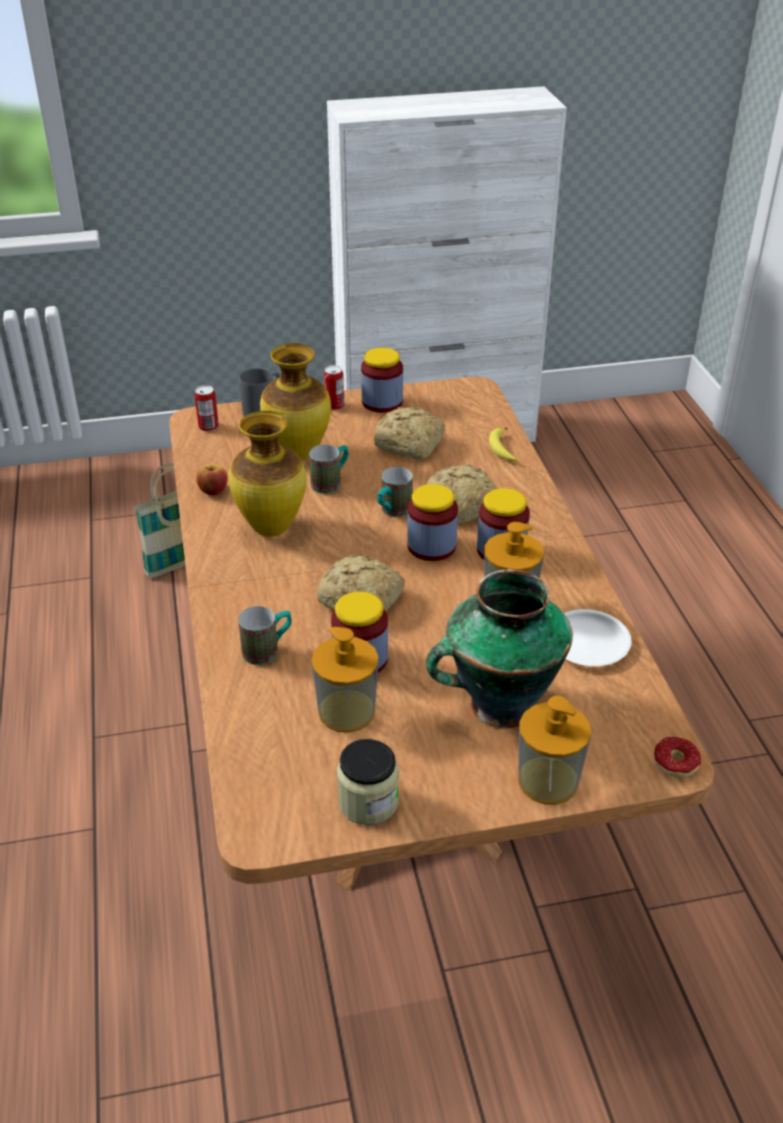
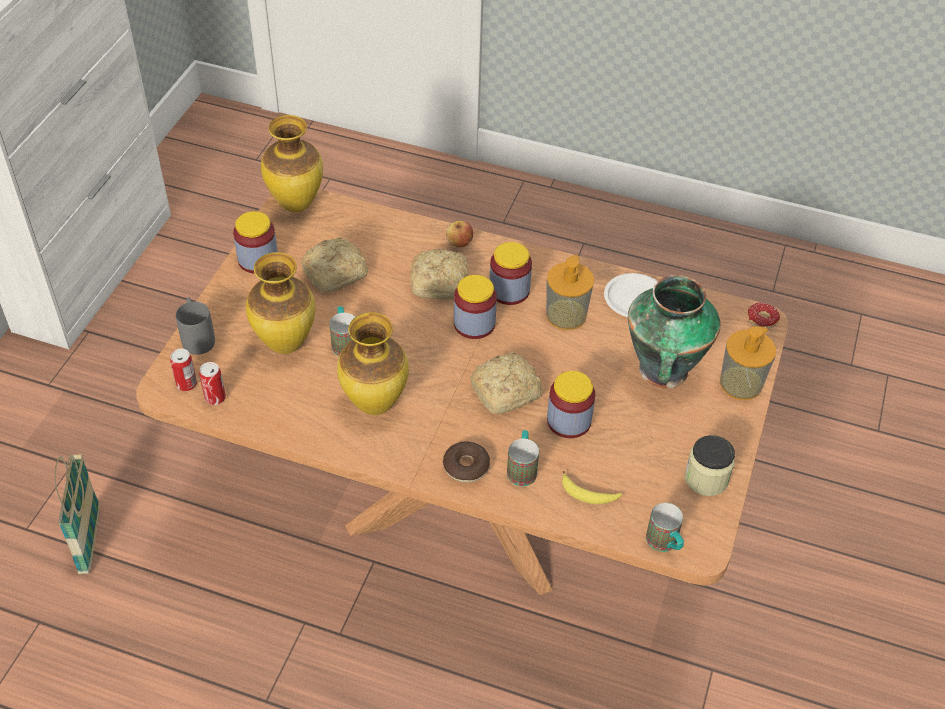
camera: 60 degrees left, 10 degrees up
(213, 491) = (290, 420): apple -> apple (459, 243)
(240, 612) = (466, 467): none -> donut
(334, 406) = (234, 290): can -> can (215, 397)
(346, 711) = (616, 452): soap dispenser -> none
(392, 512) = (414, 325): mug -> mug (665, 544)
(471, 393) = (297, 204): none -> vase
(502, 449) = (389, 227): banana -> banana (588, 494)

